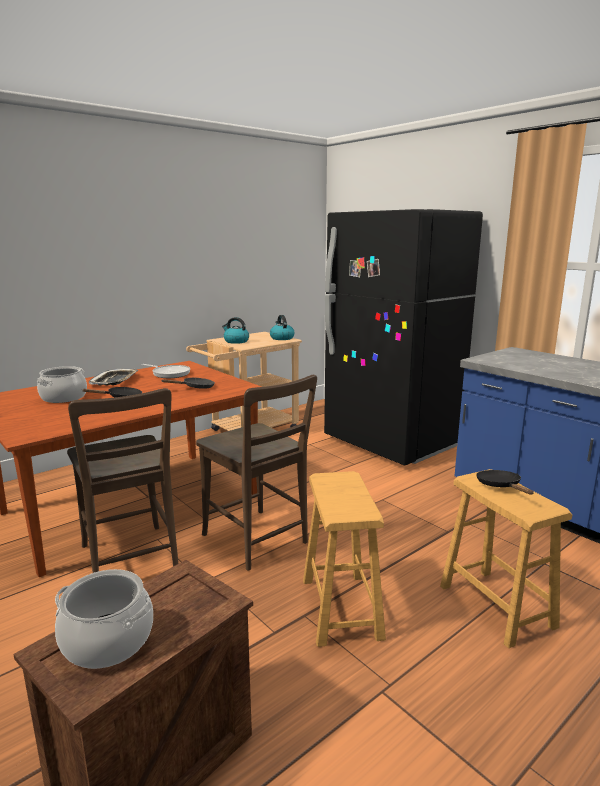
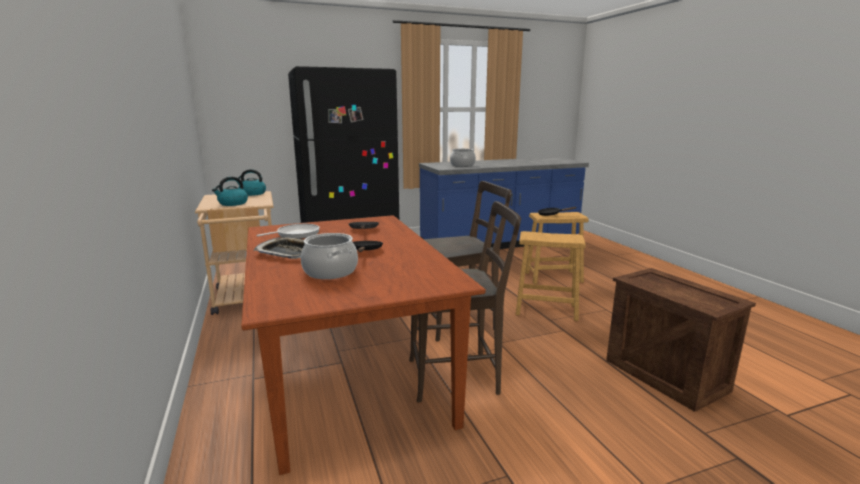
camera: 70 degrees left, 0 degrees up
(108, 640) = (694, 296): cooking pot -> cooking pot (462, 165)

